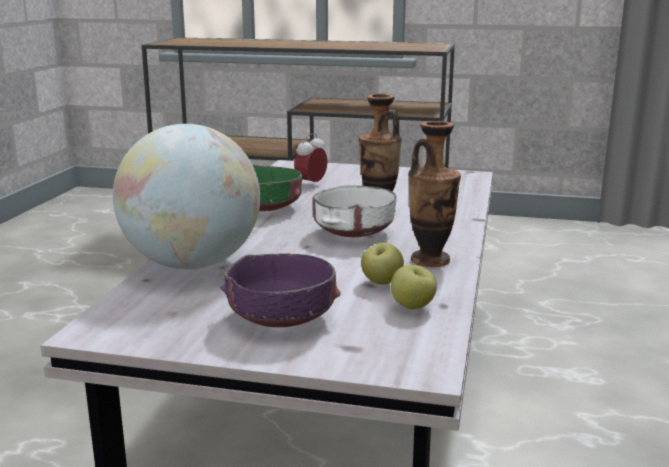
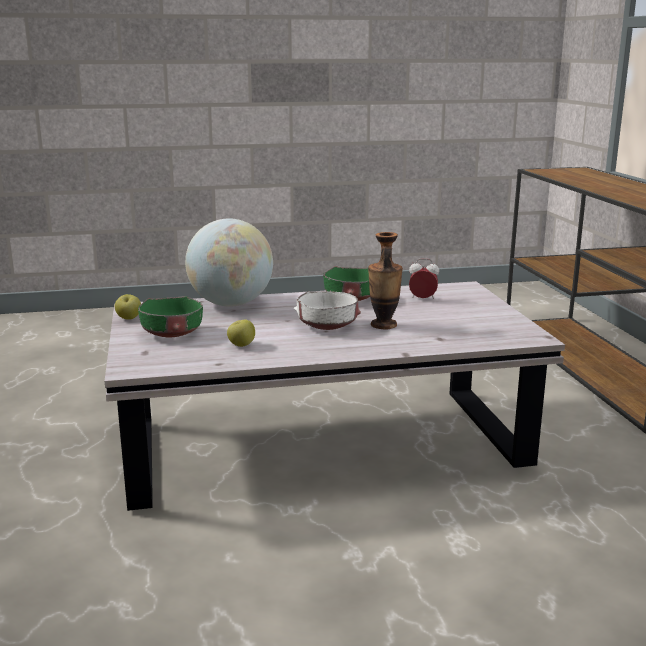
camera: 65 degrees right, 0 degrees up
(282, 318) = (172, 333): purple bowl -> green bowl
(413, 307) = (209, 357): apple -> apple (129, 319)
(430, 260) = (293, 351): vase -> none

